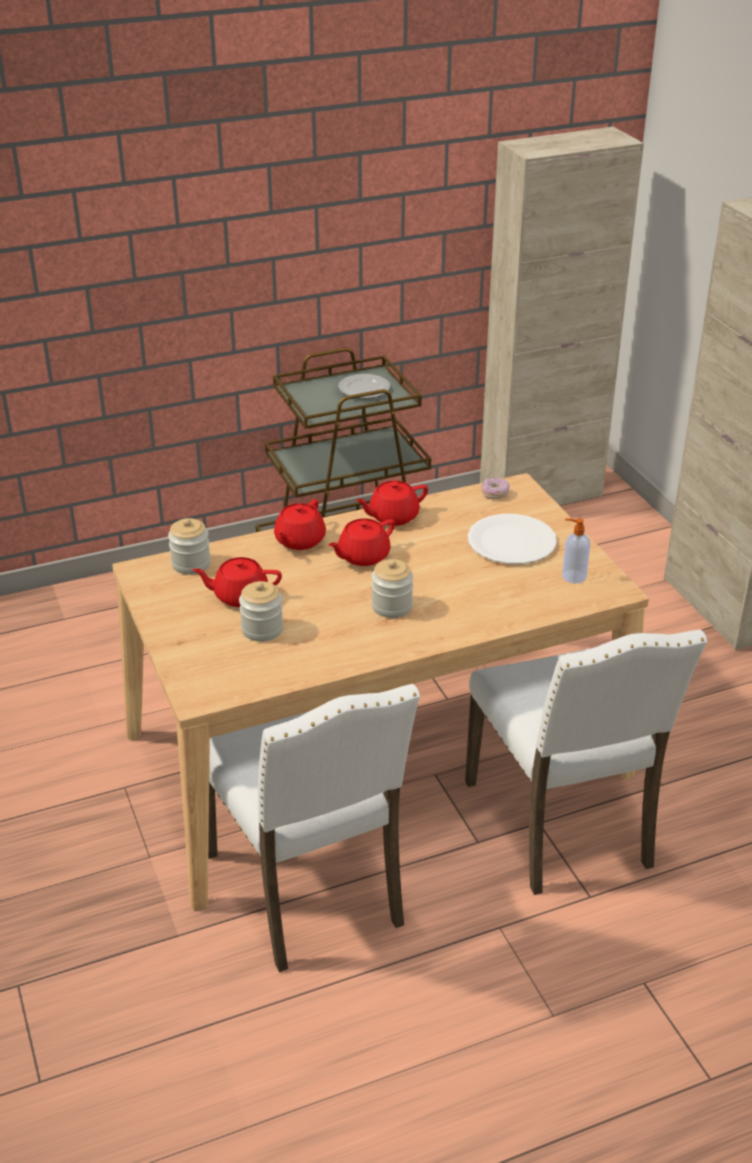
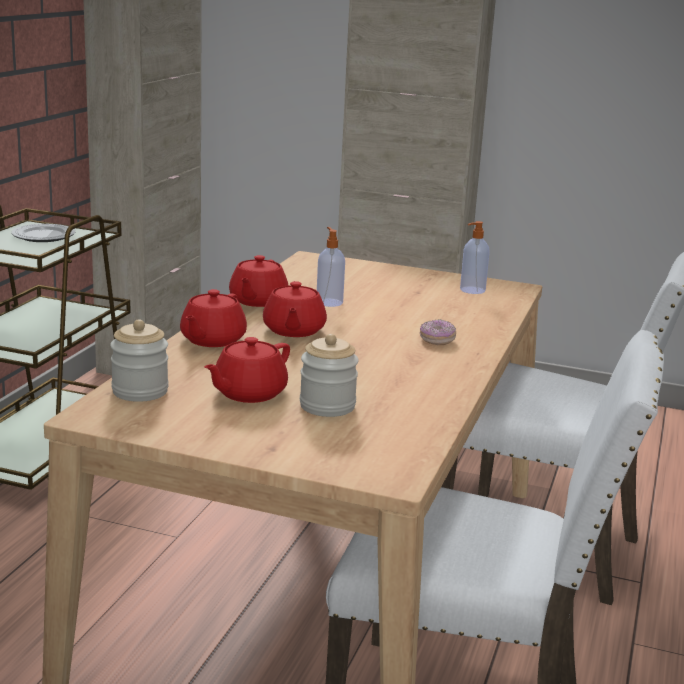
camera: 50 degrees left, 15 degrees down
(299, 541) = (212, 340): red teapot -> red teapot turned 45 degrees clockwise
(392, 606) = (395, 350): jar -> none
(438, 539) = (329, 302): none -> soap dispenser
(494, 494) = (305, 267): donut -> donut (437, 340)
(511, 541) = (384, 287): white plate -> none

